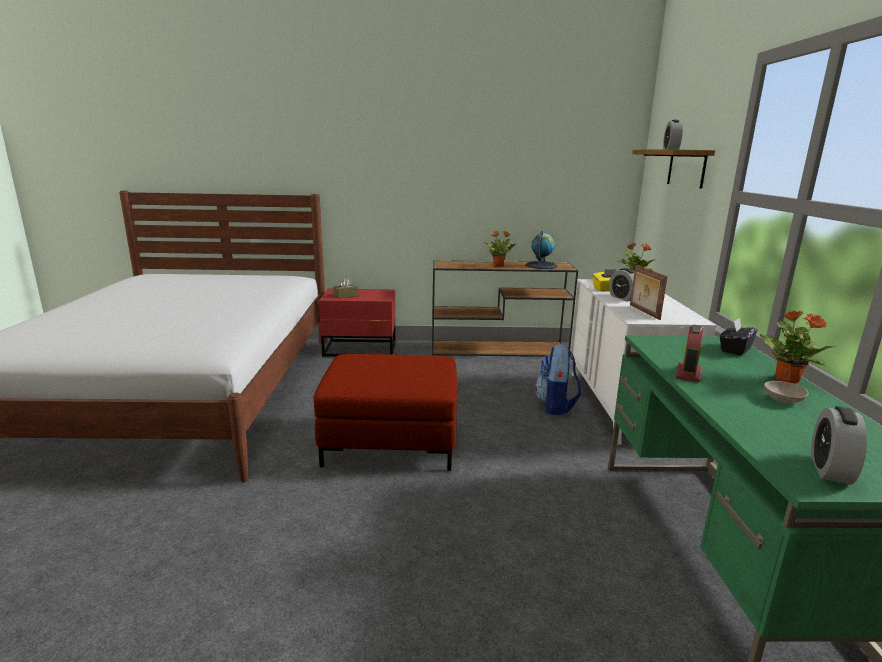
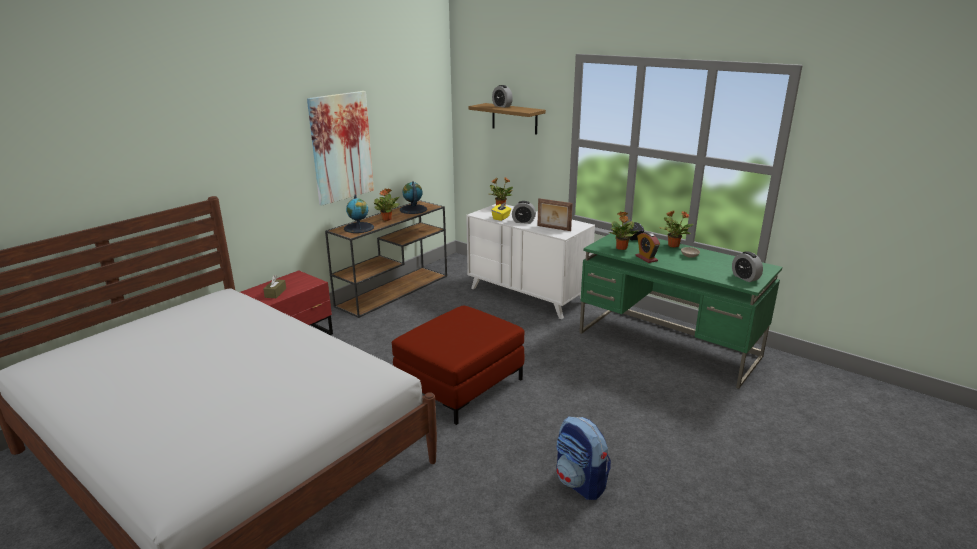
camera: 50 degrees left, 5 degrees up
(460, 264) = (359, 228): none -> globe
(468, 179) = (341, 147): none -> picture
(556, 406) = (500, 313): backpack -> backpack (580, 483)
(680, 352) = (621, 248): none -> potted plant

